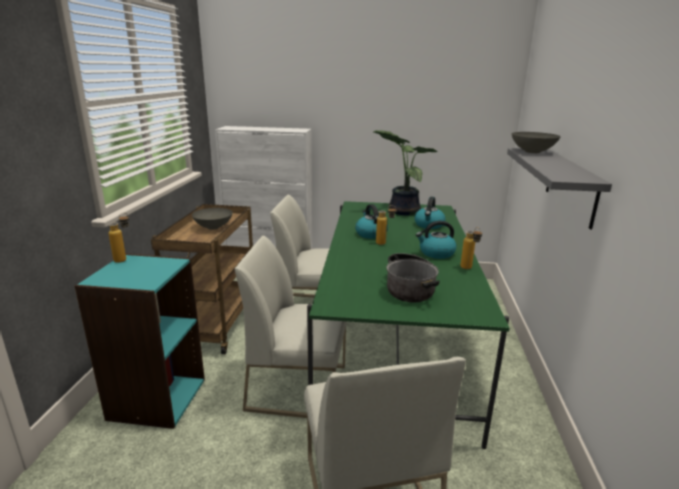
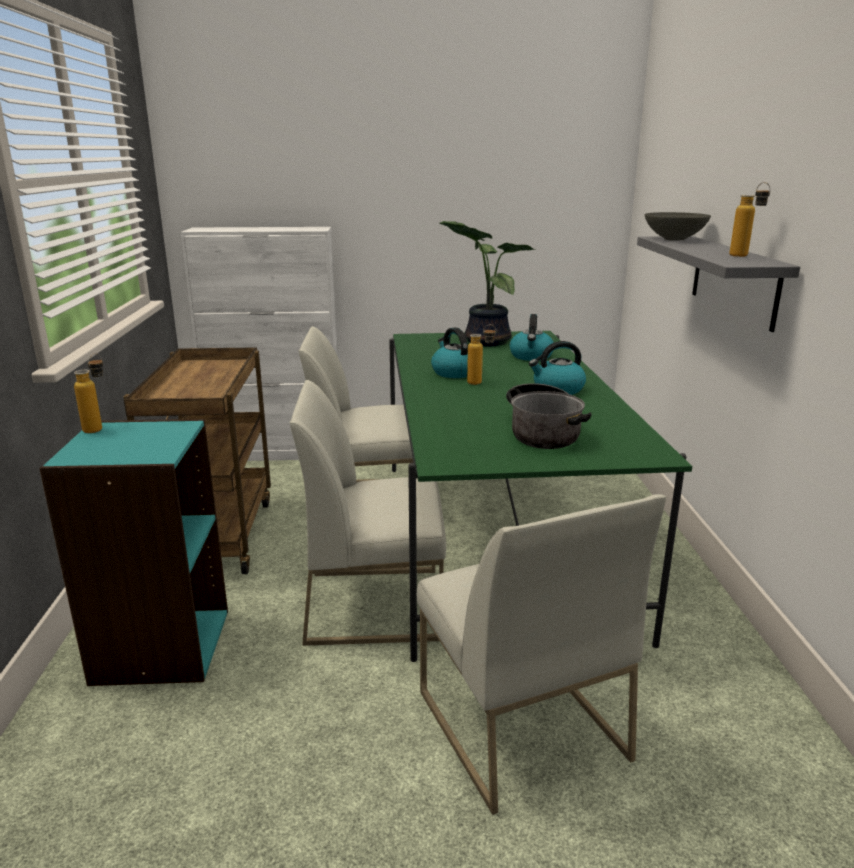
camera: 10 degrees left, 0 degrees up
(213, 227) = (208, 380): grey bowl -> none
(468, 269) = (610, 404): bottle -> bottle (744, 256)

